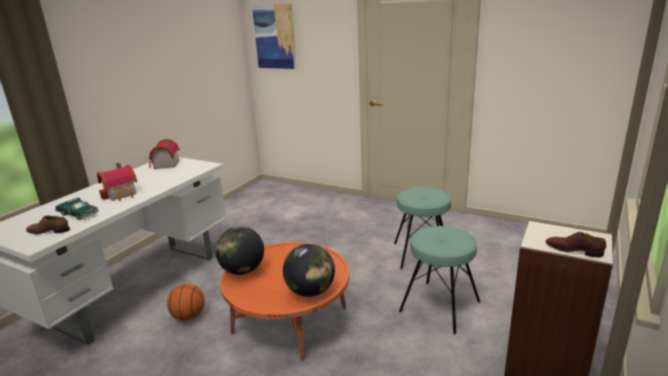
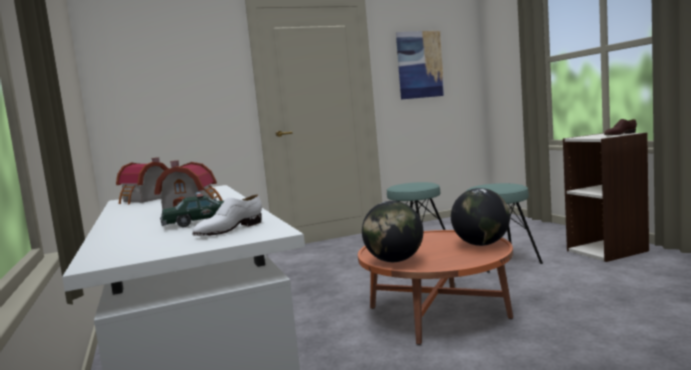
camera: 50 degrees left, 15 degrees down
(48, 231) = (229, 230): brown shoe -> white shoe
(189, 316) = (343, 364): basketball -> none
(275, 36) = (133, 69): picture -> picture (419, 65)

